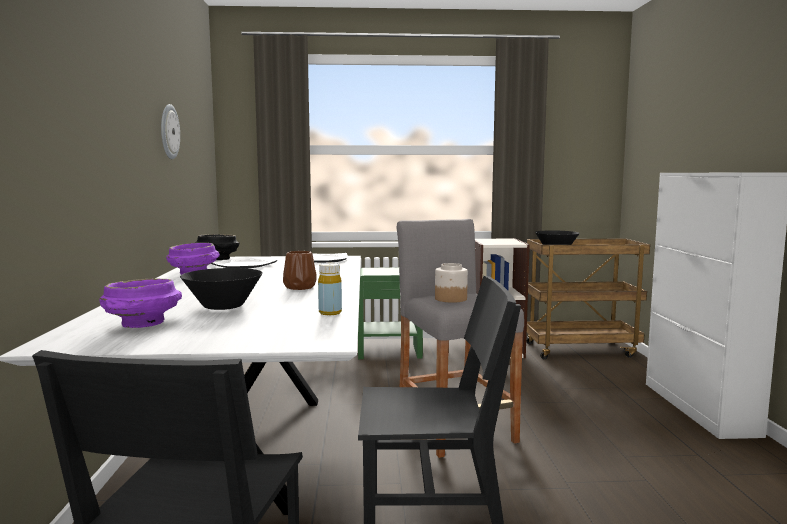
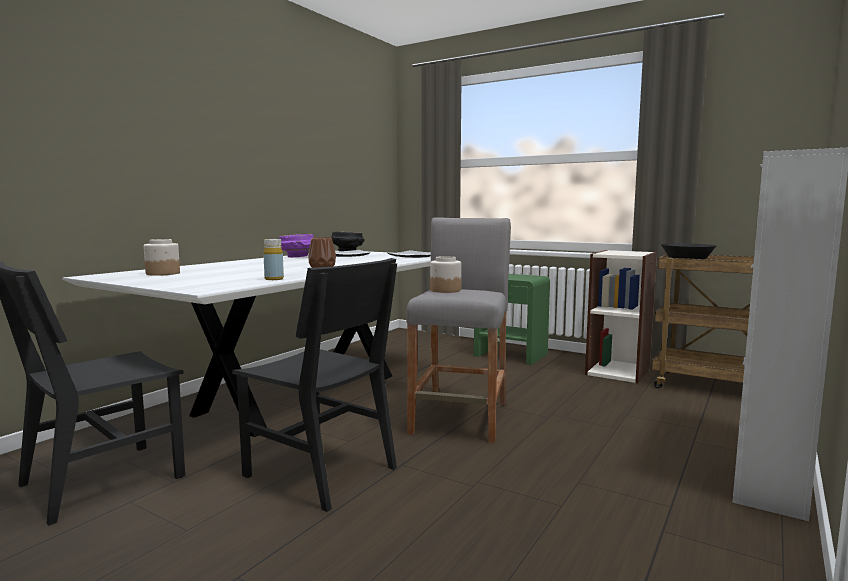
camera: 35 degrees right, 0 degrees up
(142, 325) = (162, 273): purple bowl -> jar
(168, 132) = (313, 149): wall clock -> none
(223, 306) = (235, 271): black bowl -> none

